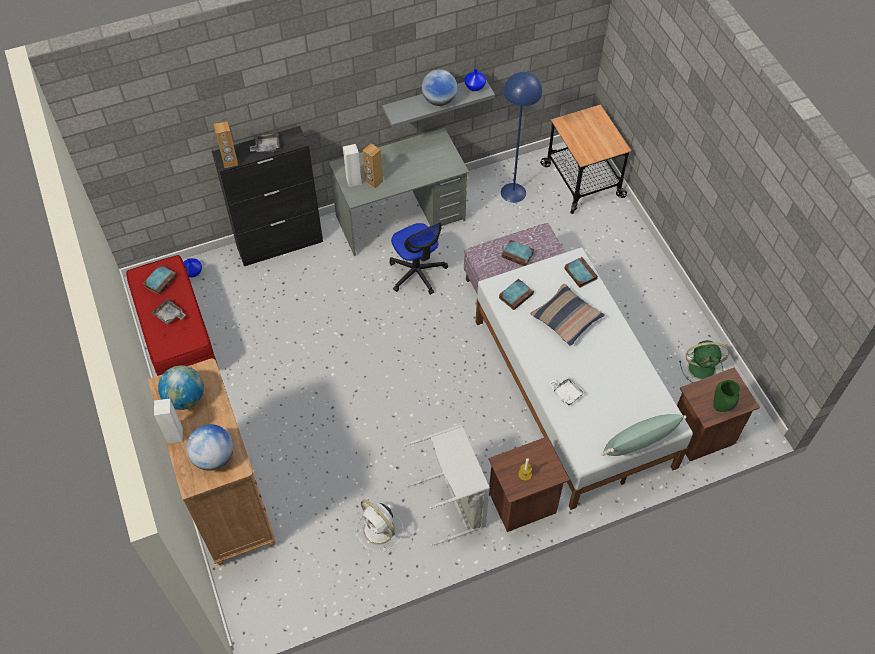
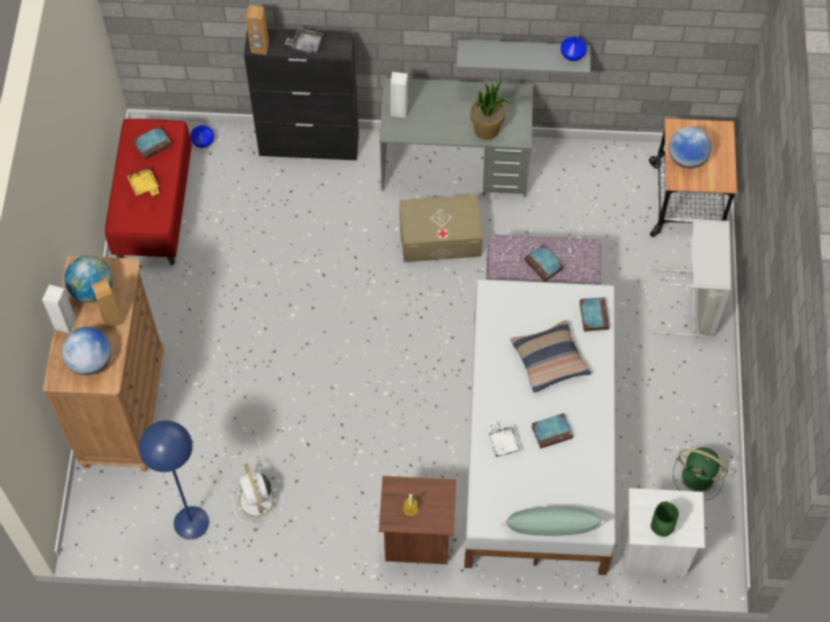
camera: 25 degrees right, 5 degrees up
(169, 315) = (144, 186): grey tray -> yellow tray
(374, 181) = (420, 120): brown speaker -> brown speaker (112, 319)
(417, 273) = (440, 237): office chair -> beige storage box
(428, 171) = (487, 130): none -> potted plant
(439, 100) = (523, 56): globe -> globe (686, 158)
(454, 503) = (347, 507): grey laundry basket -> grey laundry basket (692, 304)
(513, 192) = (598, 184): blue floor lamp -> blue floor lamp (191, 522)
(516, 295) = (509, 312): book -> book (552, 431)
(702, 436) = (653, 552): brown nightstand -> white nightstand

